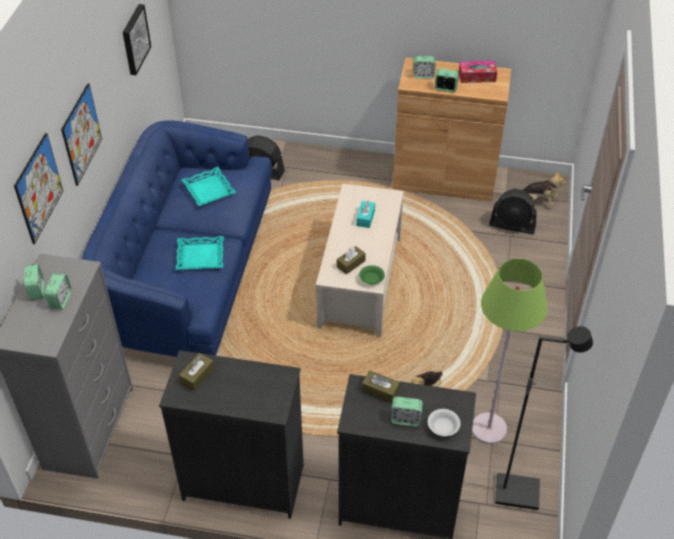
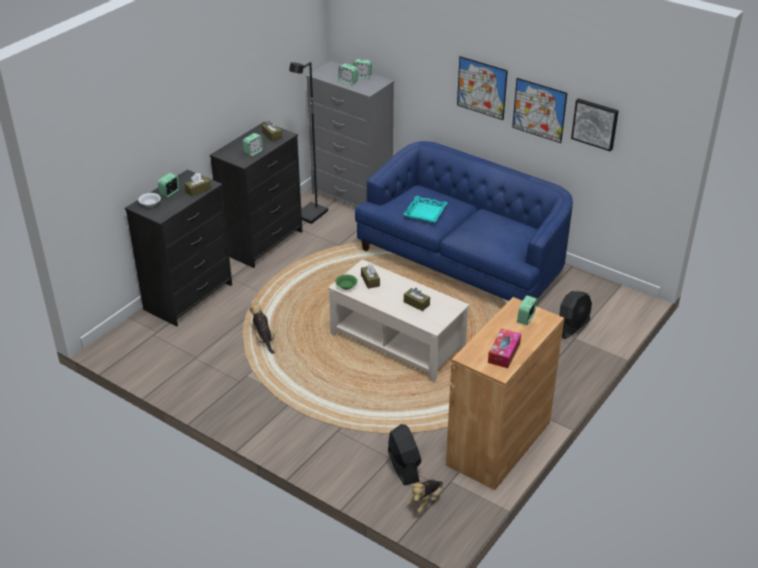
camera: 115 degrees right, 10 degrees down
(39, 188) = (419, 55): picture -> picture (539, 110)
(208, 190) = (498, 230): turquoise tray -> none
(365, 218) = (416, 303): turquoise tissue box -> brown tissue box
(445, 88) = (495, 325): alarm clock -> alarm clock (253, 152)
(488, 428) = (206, 359): green floor lamp -> none
(512, 225) = (403, 466): black fan -> black fan turned 120 degrees clockwise
(518, 492) = (147, 352): black floor lamp -> black floor lamp (311, 215)

